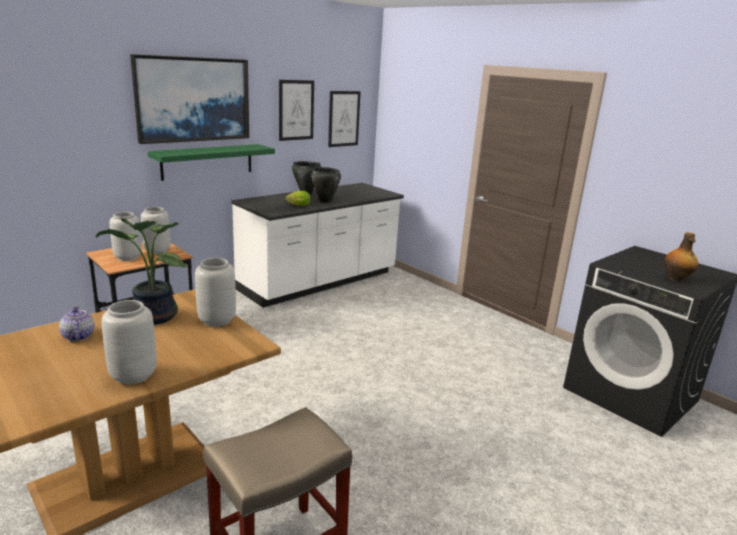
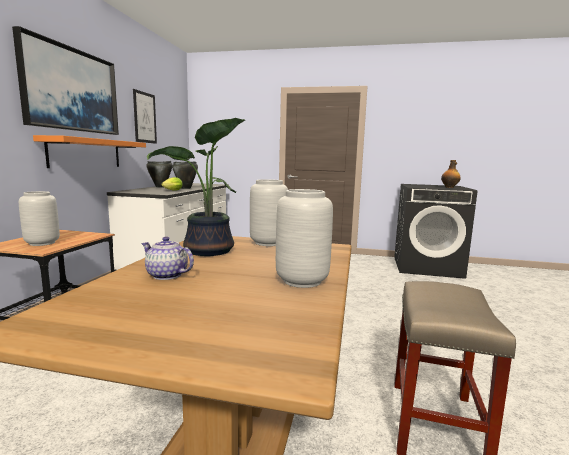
camera: 35 degrees left, 10 degrees down
(157, 251) = (67, 235): grey vase -> none
(207, 161) = (86, 153): green shelf -> orange shelf
(344, 119) = (172, 130): picture -> none

